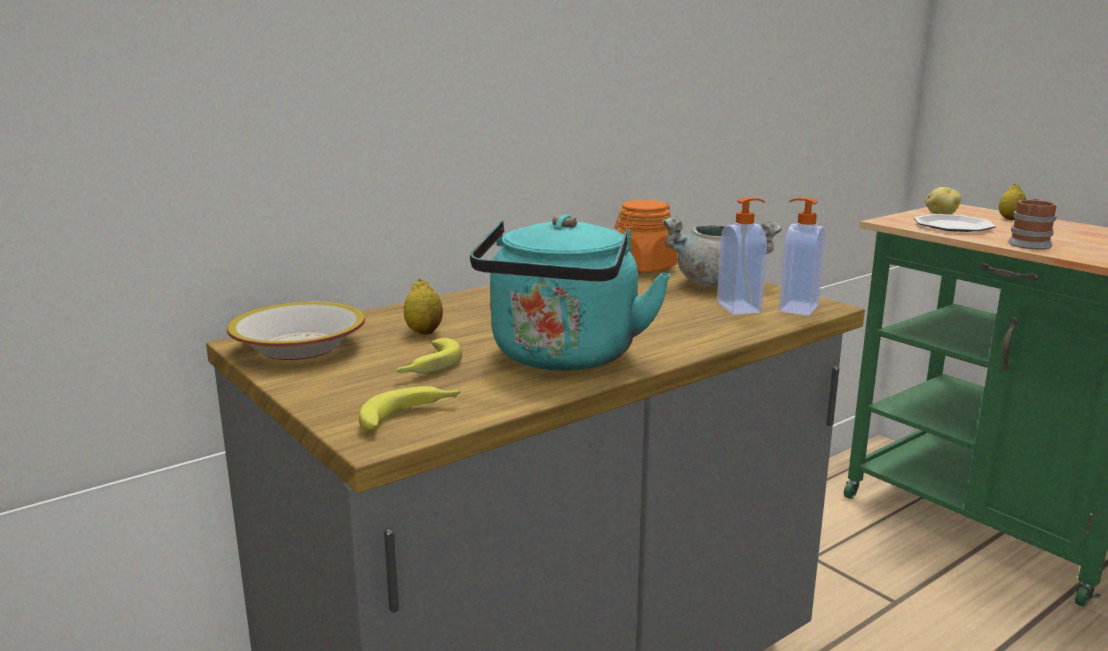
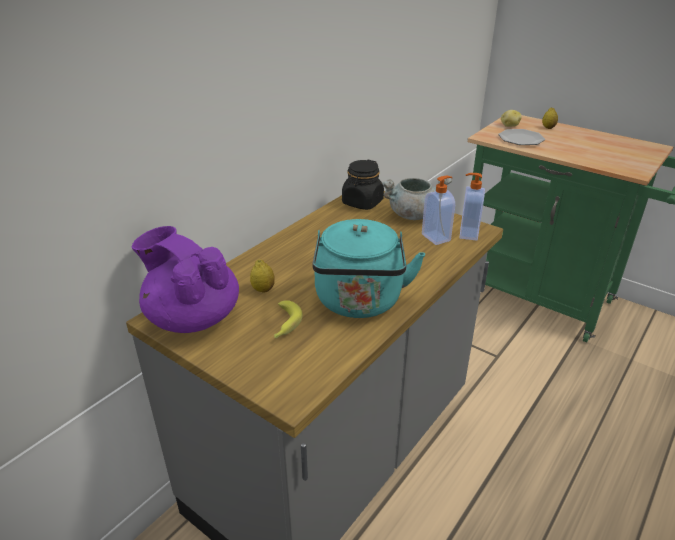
camera: 15 degrees left, 15 degrees up
(300, 347) = (193, 317): bowl -> purple teapot
(411, 416) = (300, 374): banana -> none
(642, 268) = (362, 203): orange jar -> black jar
(1029, 243) = (566, 152): mug -> none

